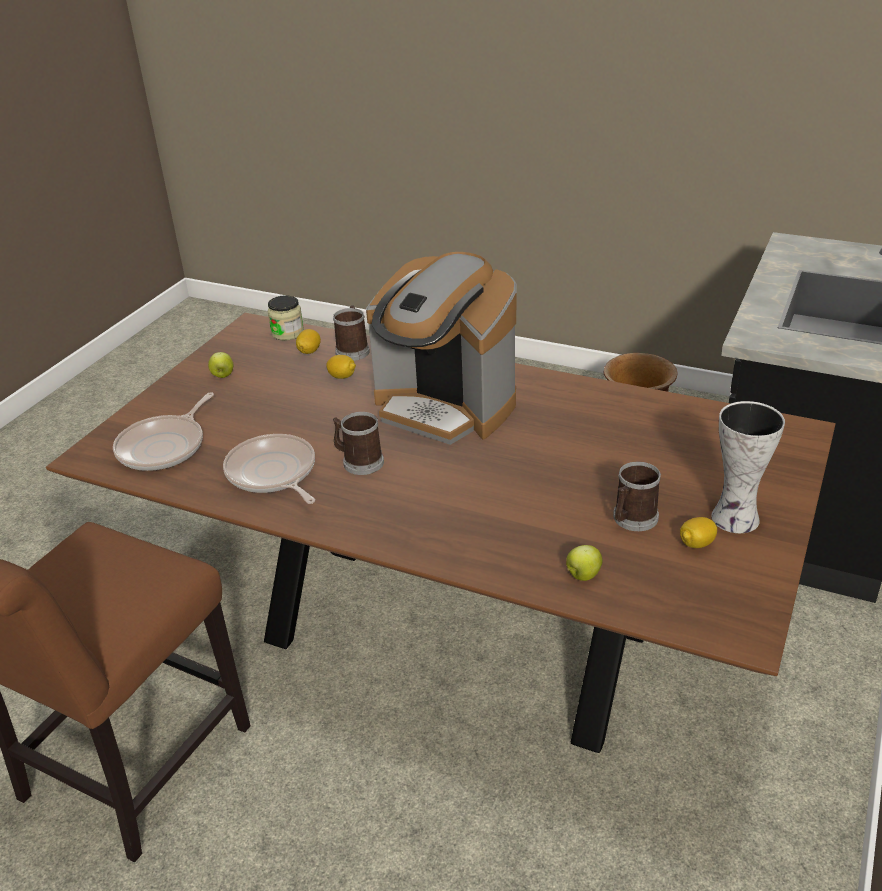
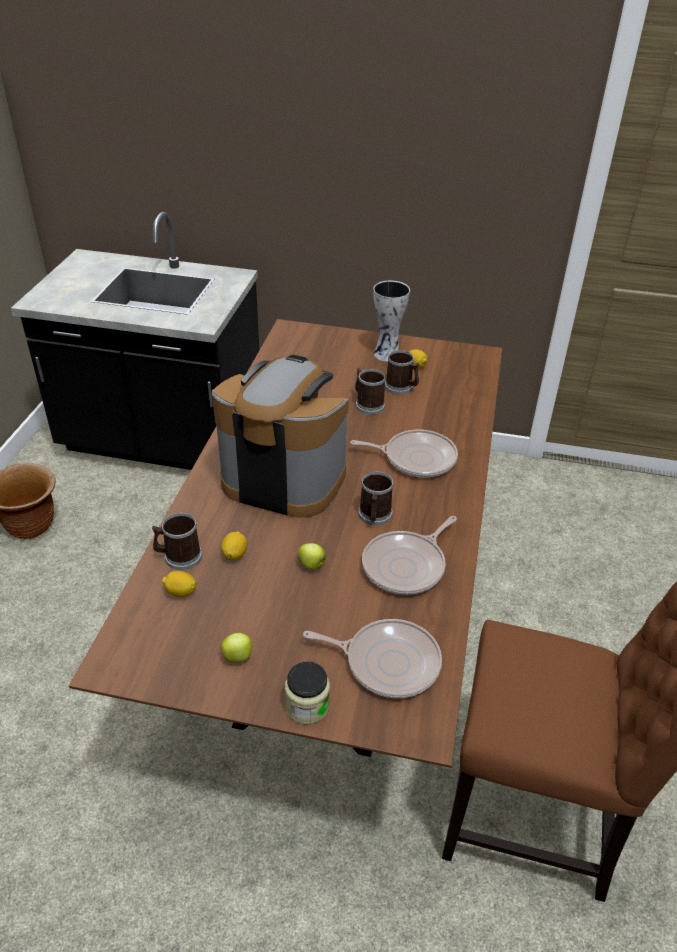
camera: 105 degrees left, 5 degrees up
(287, 333) = (135, 623): jar -> jar (307, 706)
(445, 407) = (283, 479): coffee machine -> coffee machine turned 90 degrees counterclockwise
(455, 508) = (416, 458): none -> frying pan
(582, 575) = (461, 403): apple -> apple (312, 566)
(588, 482) = (367, 404): none -> mug

